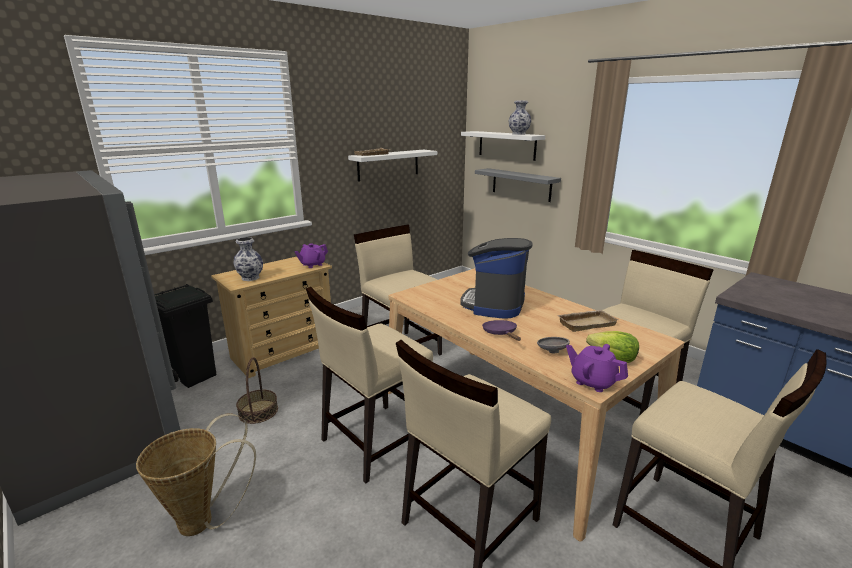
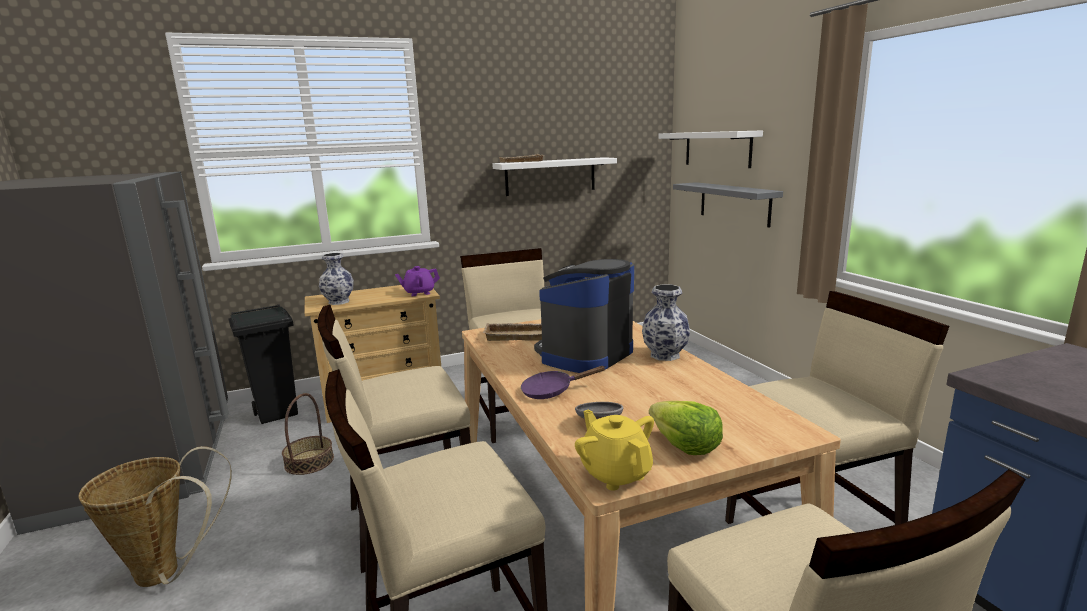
camera: 20 degrees right, 5 degrees down
(501, 333) = (552, 391): purple frying pan -> purple frying pan turned 105 degrees counterclockwise
(519, 134) = (726, 131): vase -> vase (665, 355)
(586, 323) = (695, 392): beige tray -> beige tray (518, 335)
(592, 381) = (615, 473): purple teapot -> yellow teapot

